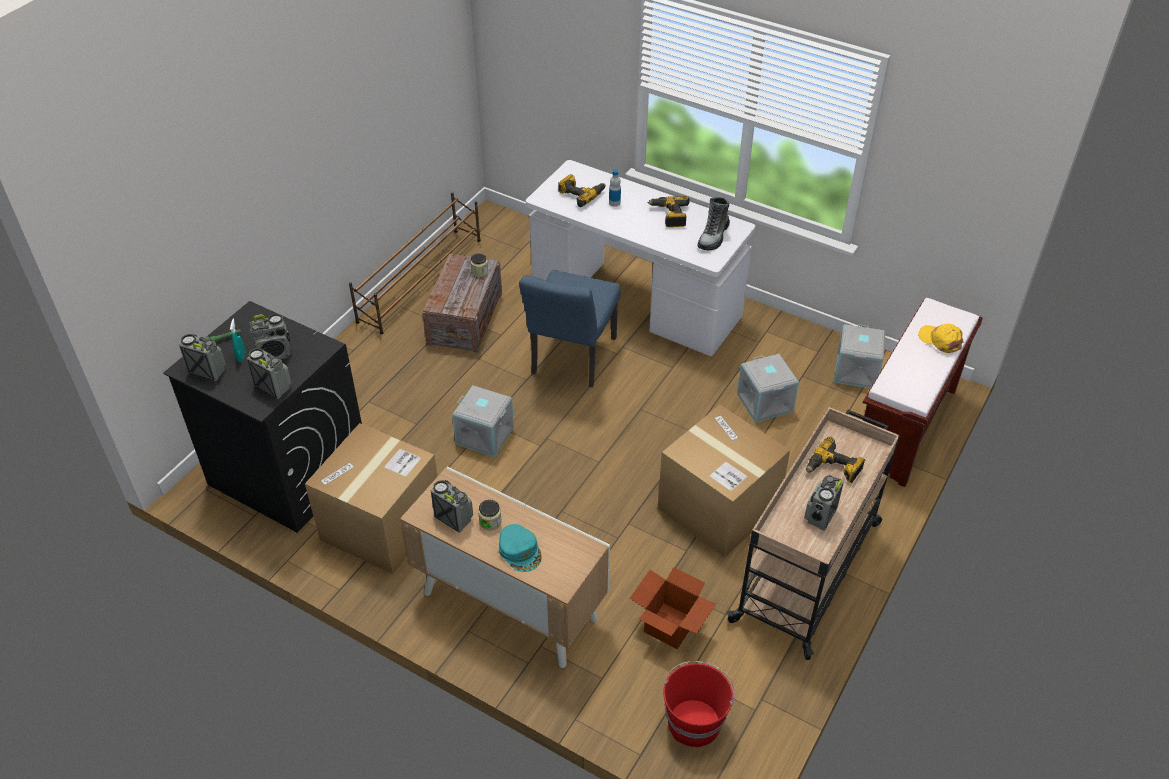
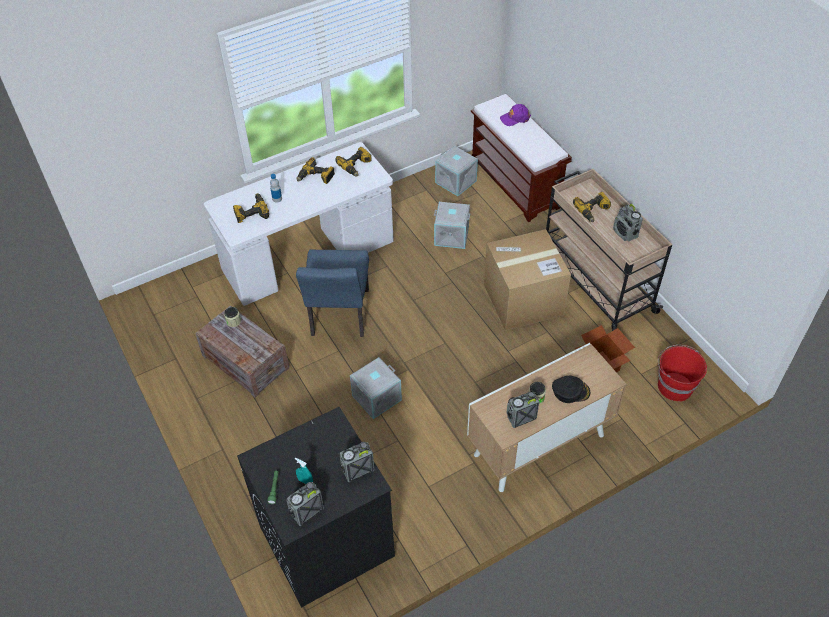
camera: 60 degrees left, 5 degrees up
(275, 353) = (318, 456): radio -> none
(381, 525) = (422, 496): cardboard box -> none
(421, 279) = (177, 372): brown shoe rack -> none
(520, 551) = (570, 391): turquoise cap -> black cap
(570, 360) = (339, 317): blue chair -> blue chair turned 45 degrees clockwise
(713, 236) = (356, 166): boot -> power drill
(940, 340) = (515, 118): yellow cap -> purple cap

